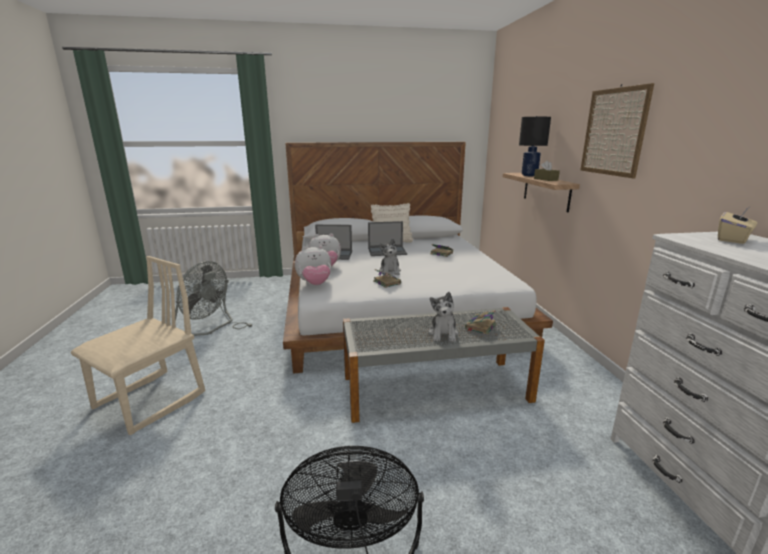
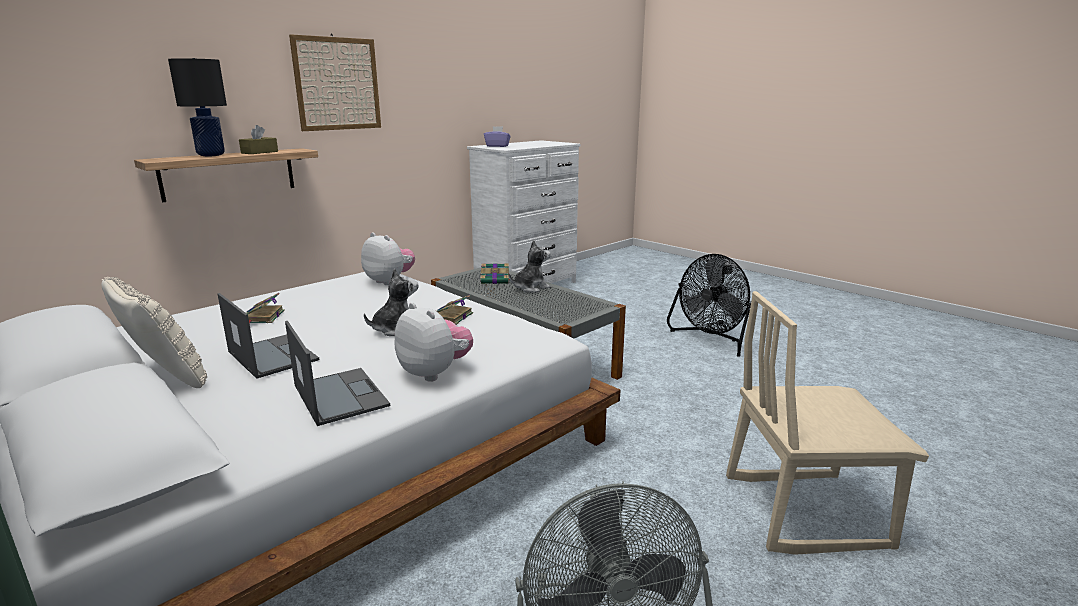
camera: 125 degrees left, 0 degrees up
(315, 284) = (519, 352): plush toy -> plush toy (389, 281)
(733, 239) = (497, 146): beige tissue box -> purple tissue box

